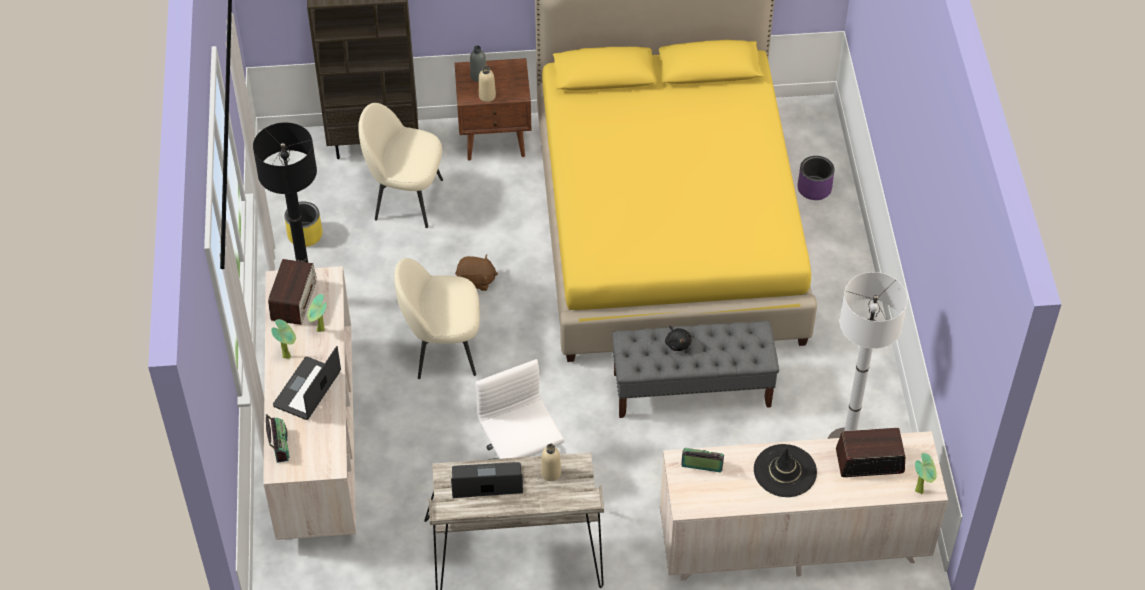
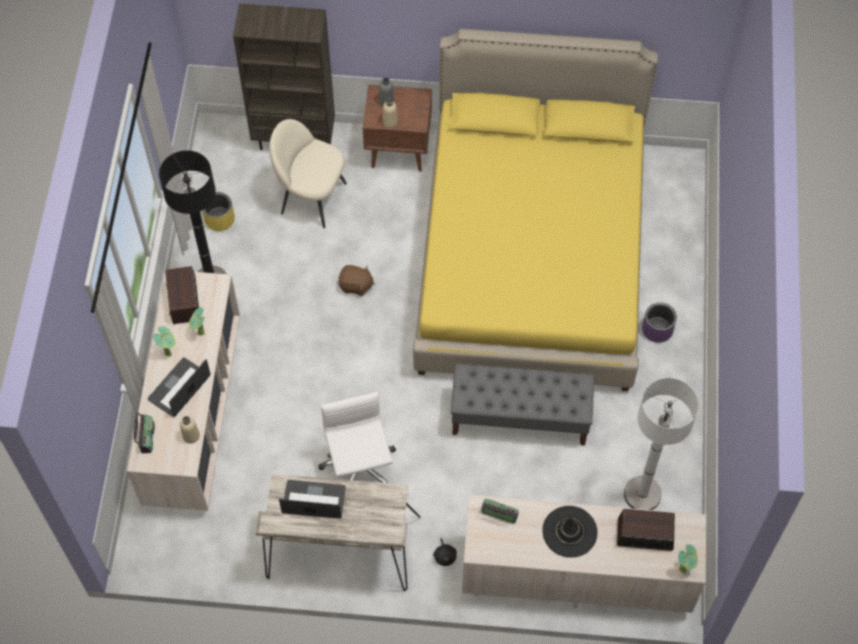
camera: 10 degrees right, 10 degrees up
(294, 300) = (184, 301): radio -> radio turned 150 degrees clockwise
(443, 349) = (315, 345): beige chair -> none
(551, 473) = (370, 499): beige bottle -> beige bottle (191, 436)
(677, 343) = (509, 384): black plush toy -> black plush toy (445, 556)
(814, 188) = (667, 240): purple planter -> purple planter (657, 329)

